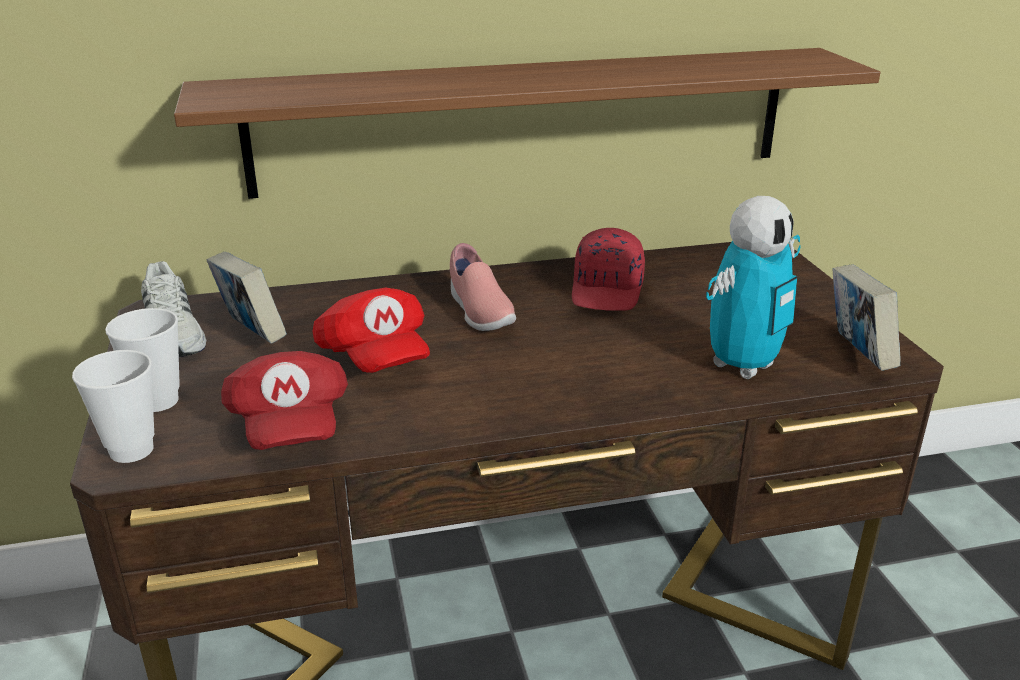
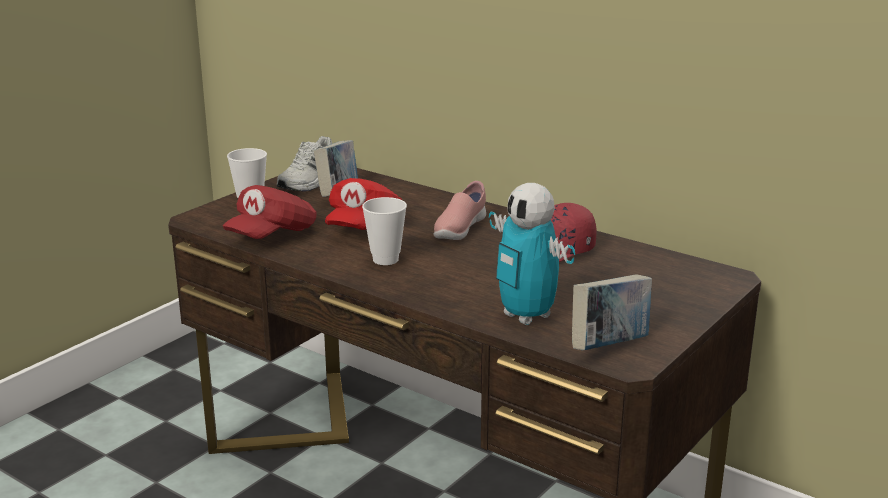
camera: 50 degrees right, 5 degrees down
(131, 450) = (207, 216): cup -> cup (385, 259)
(523, 121) = (562, 108): shelf -> none
(742, 366) = (527, 316): toy robot -> toy robot turned 45 degrees clockwise

